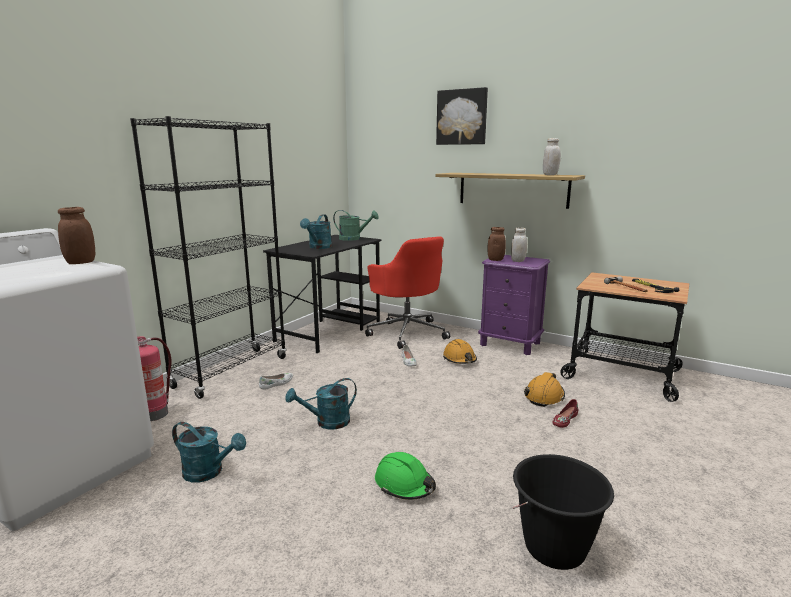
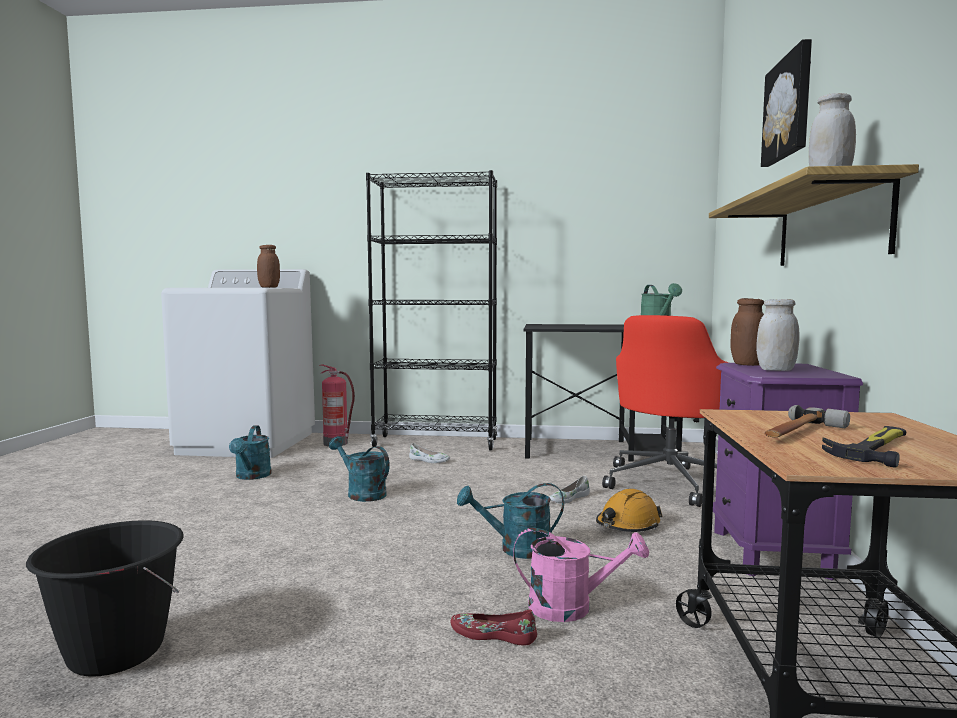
camera: 65 degrees right, 10 degrees down
(318, 247) = (575, 326): turquoise watering can -> turquoise watering can (516, 549)
(404, 485) = (248, 547): green hard hat -> none
(544, 396) = (571, 607): orange hard hat -> pink watering can

